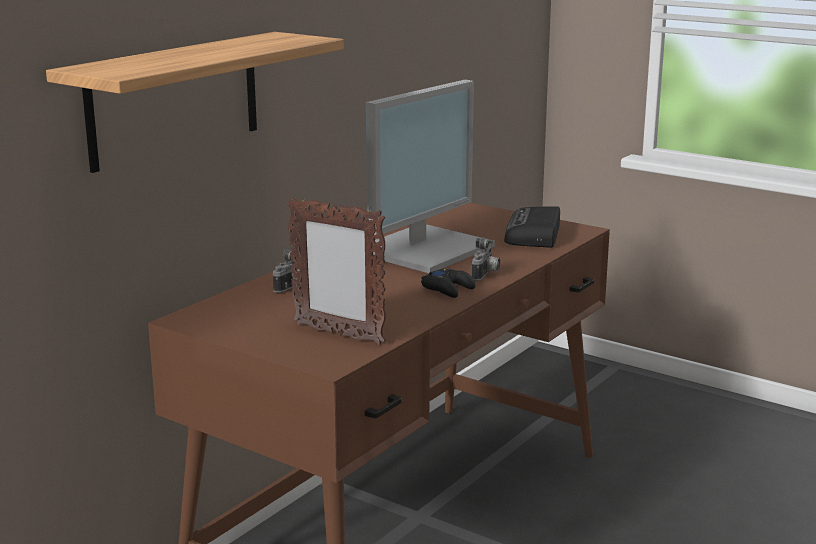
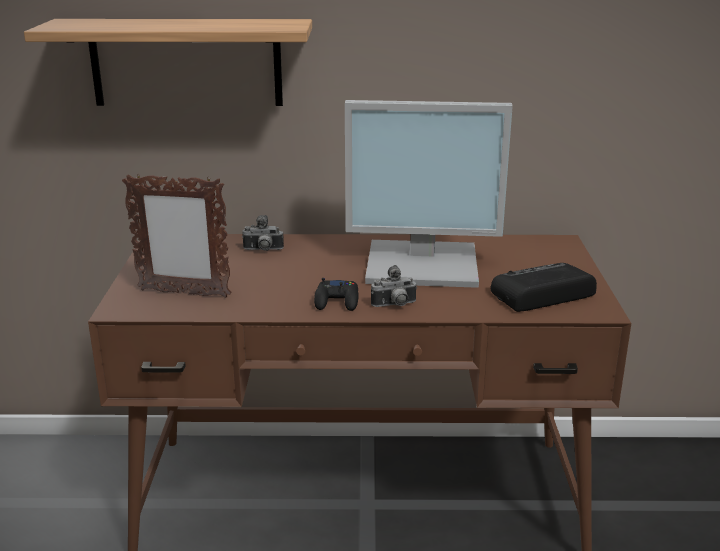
camera: 55 degrees right, 5 degrees up
(338, 334) = (183, 293): picture frame -> picture frame turned 75 degrees counterclockwise

